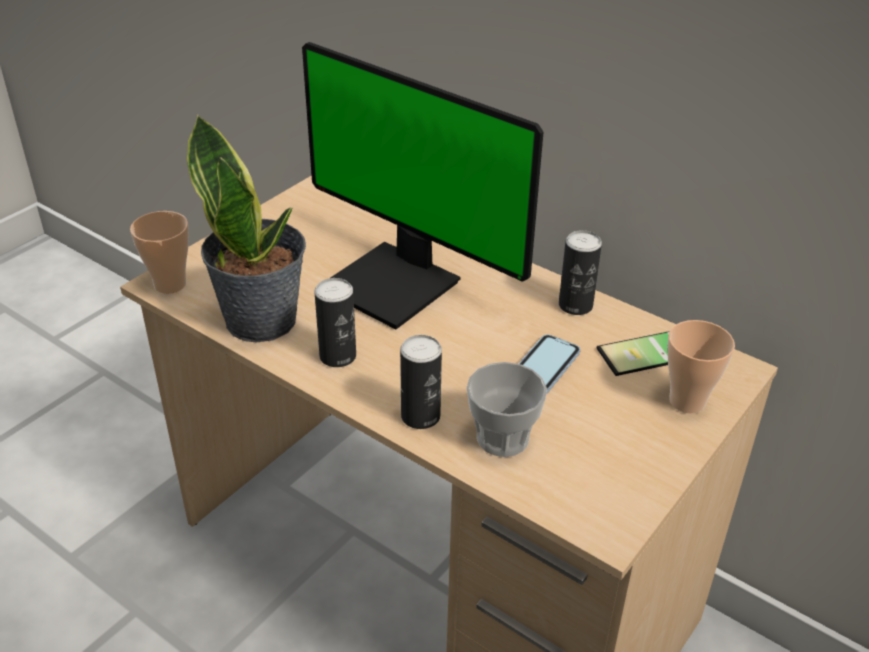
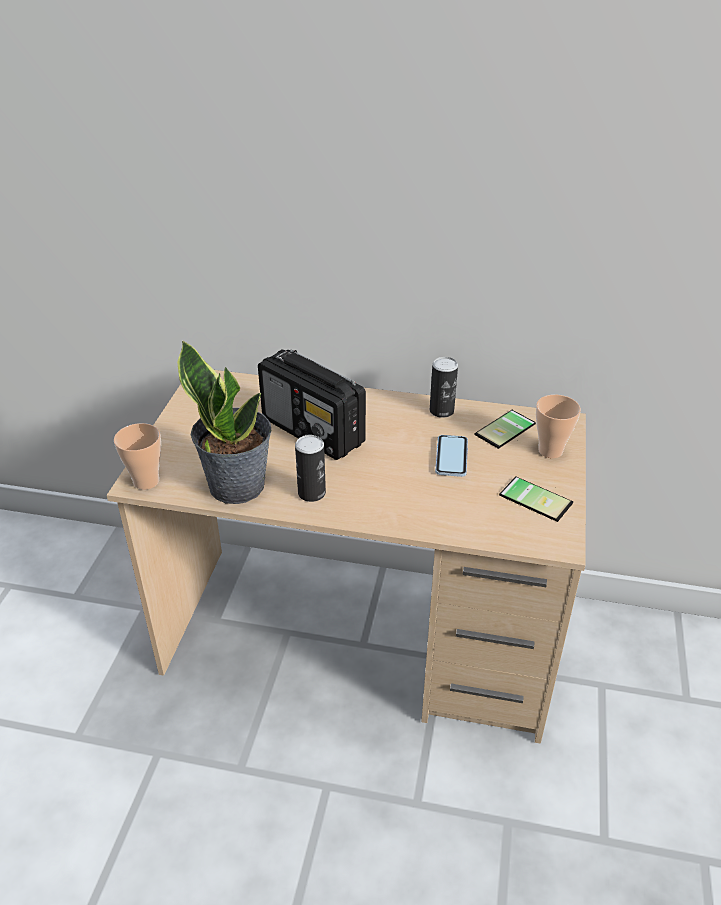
camera: 25 degrees left, 0 degrees up
(396, 284) = (313, 432): monitor -> radio
(420, 416) = (397, 514): can -> none
(503, 438) = (459, 510): cup -> none
(622, 457) = (537, 497): none -> phone

